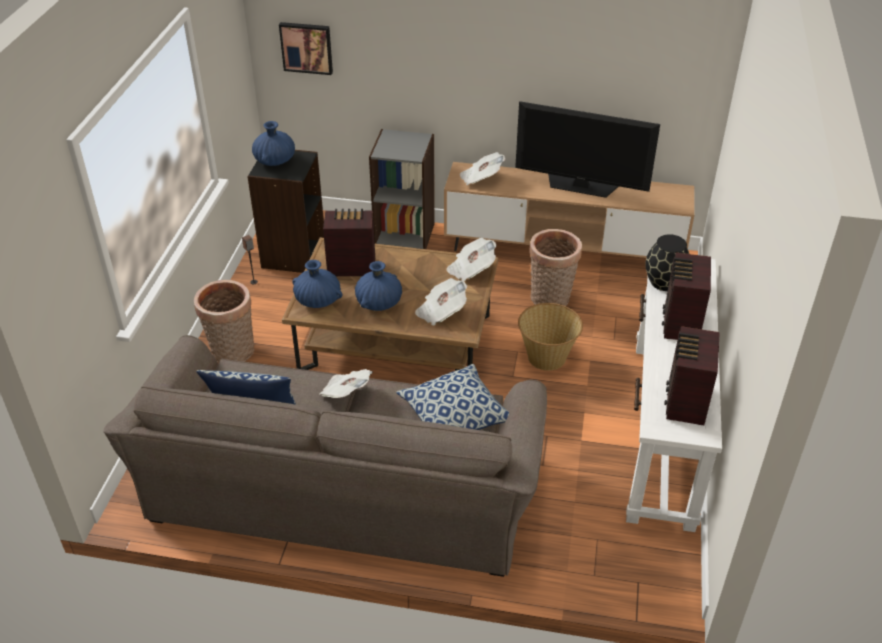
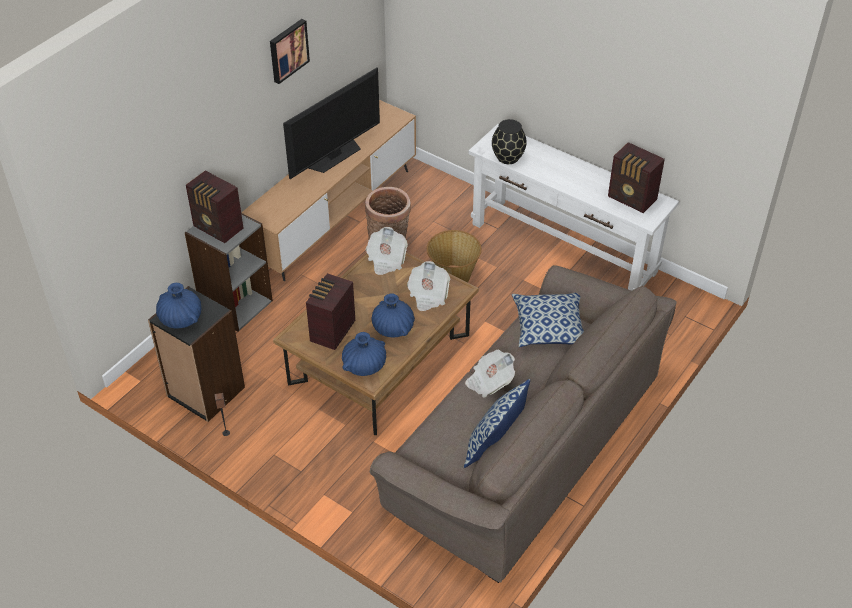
camera: 65 degrees left, 5 degrees up
(232, 353) = (320, 475): basket -> none
(307, 47) = (114, 209): picture -> picture (287, 50)
(481, 178) = (279, 207): newspaper -> none
(680, 324) = (556, 169): radio -> radio (218, 228)

